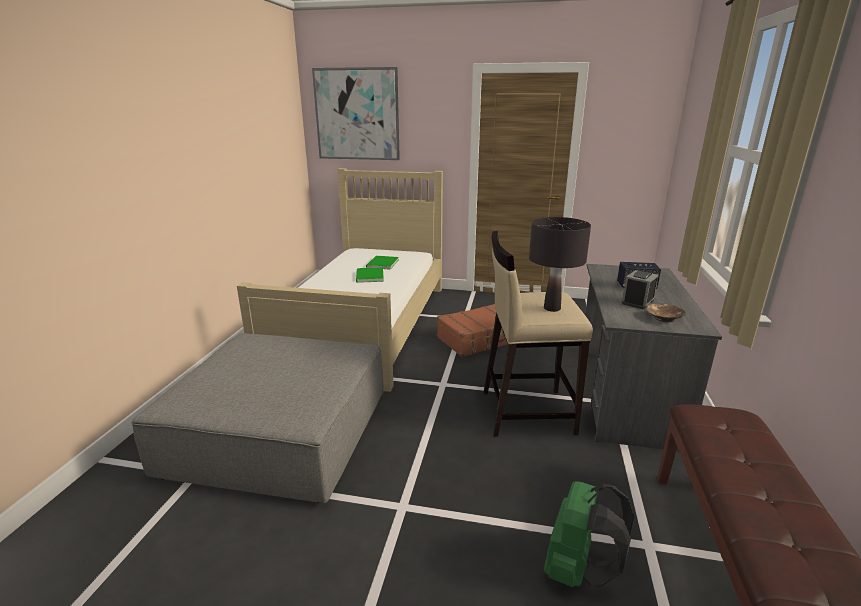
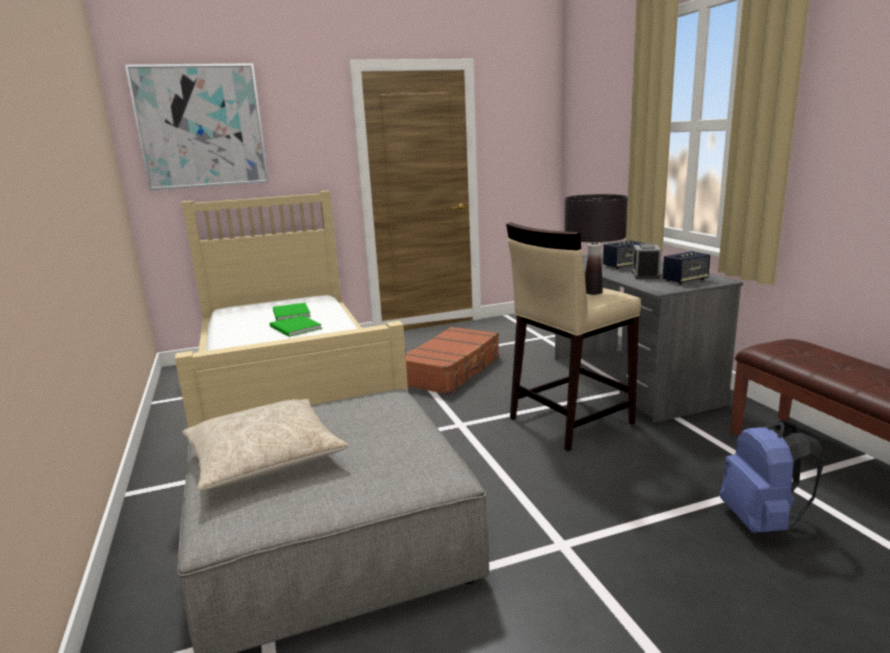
camera: 30 degrees left, 5 degrees down
(239, 367) = (264, 457): none -> beige pillow
(577, 570) = (762, 522): green backpack -> blue backpack
(664, 318) = (685, 280): brown bowl -> speaker

